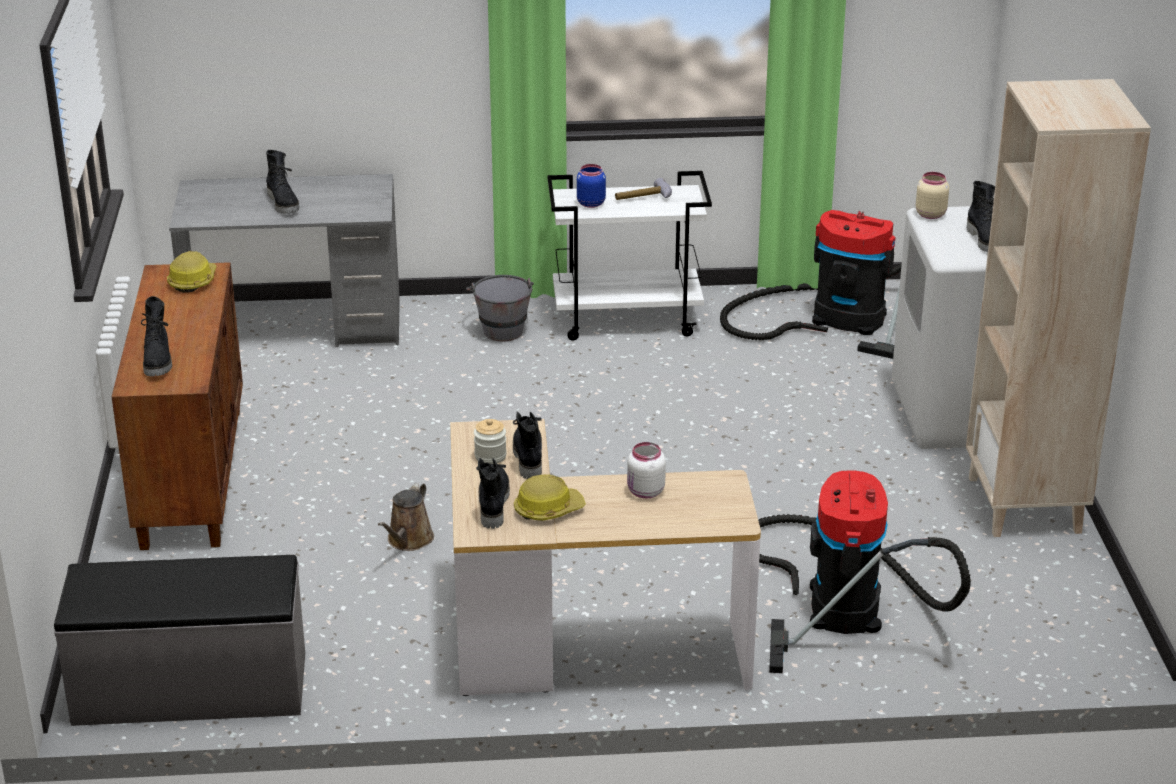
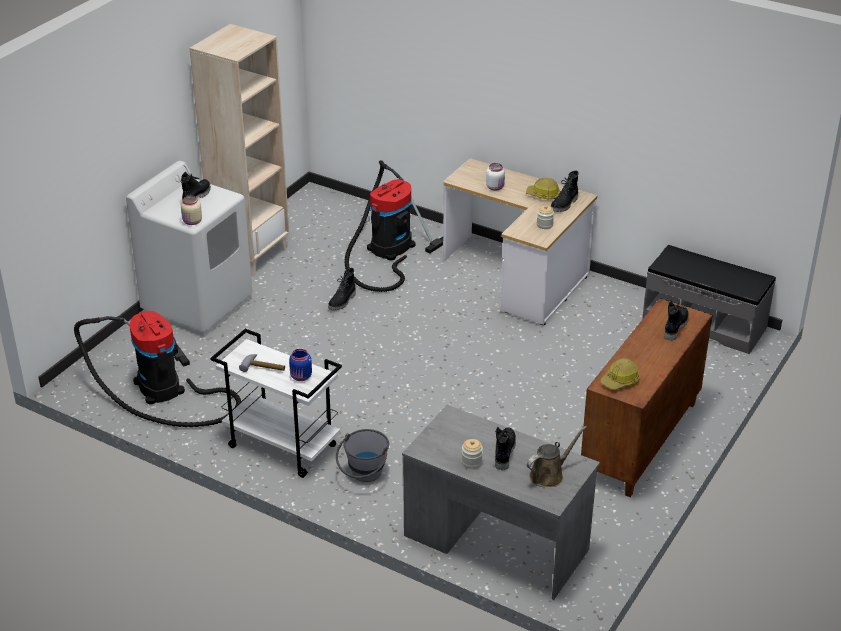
camera: 145 degrees left, 5 degrees up
(311, 188) = (471, 462): none -> jar
(408, 540) = (551, 353): brown watering can -> brown watering can (549, 475)
(527, 457) = (528, 219): black boot -> black boot (343, 302)

